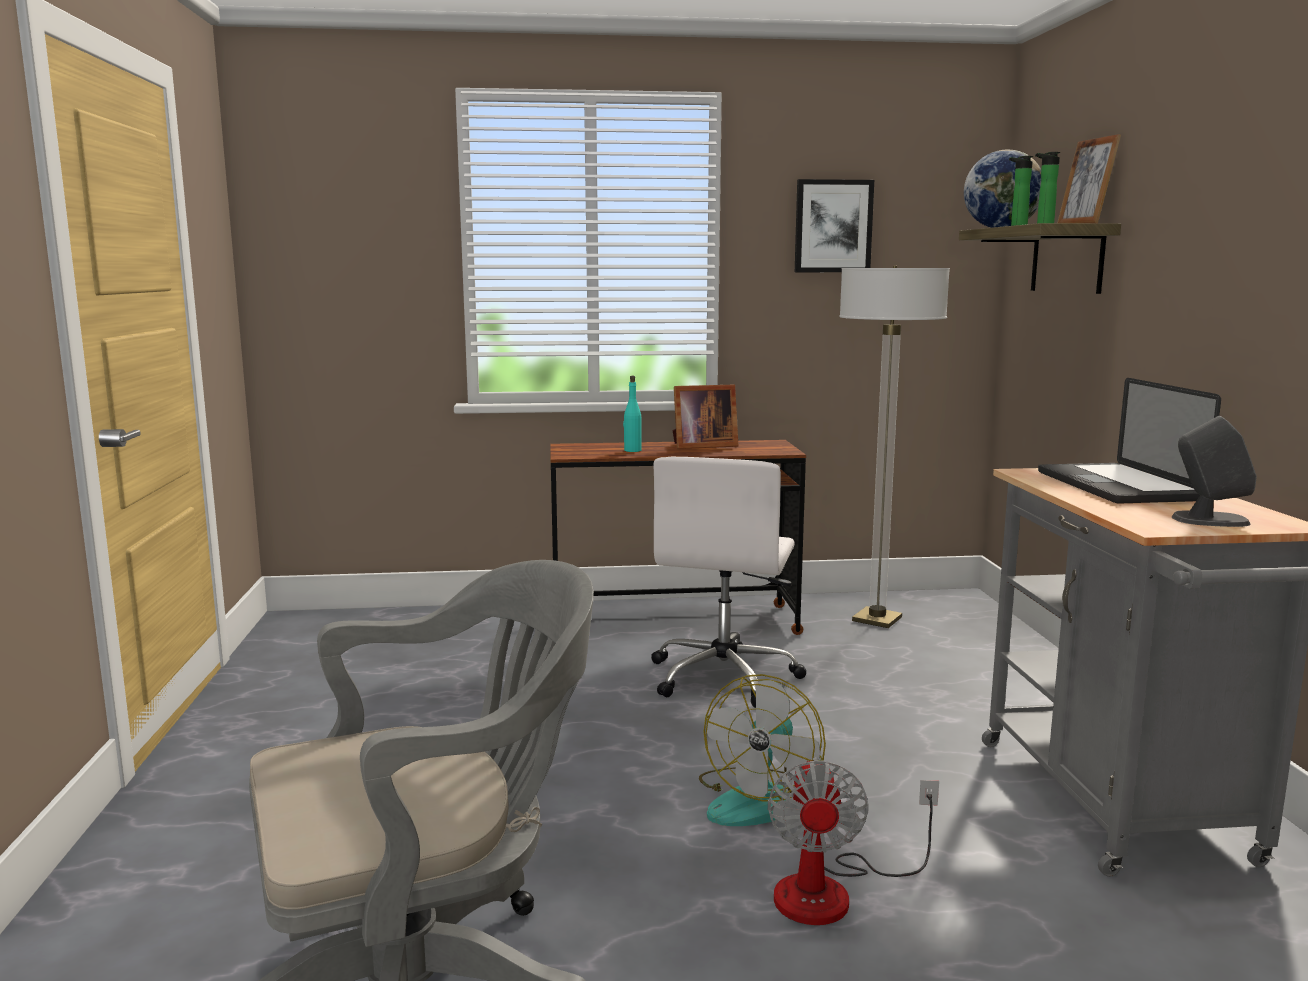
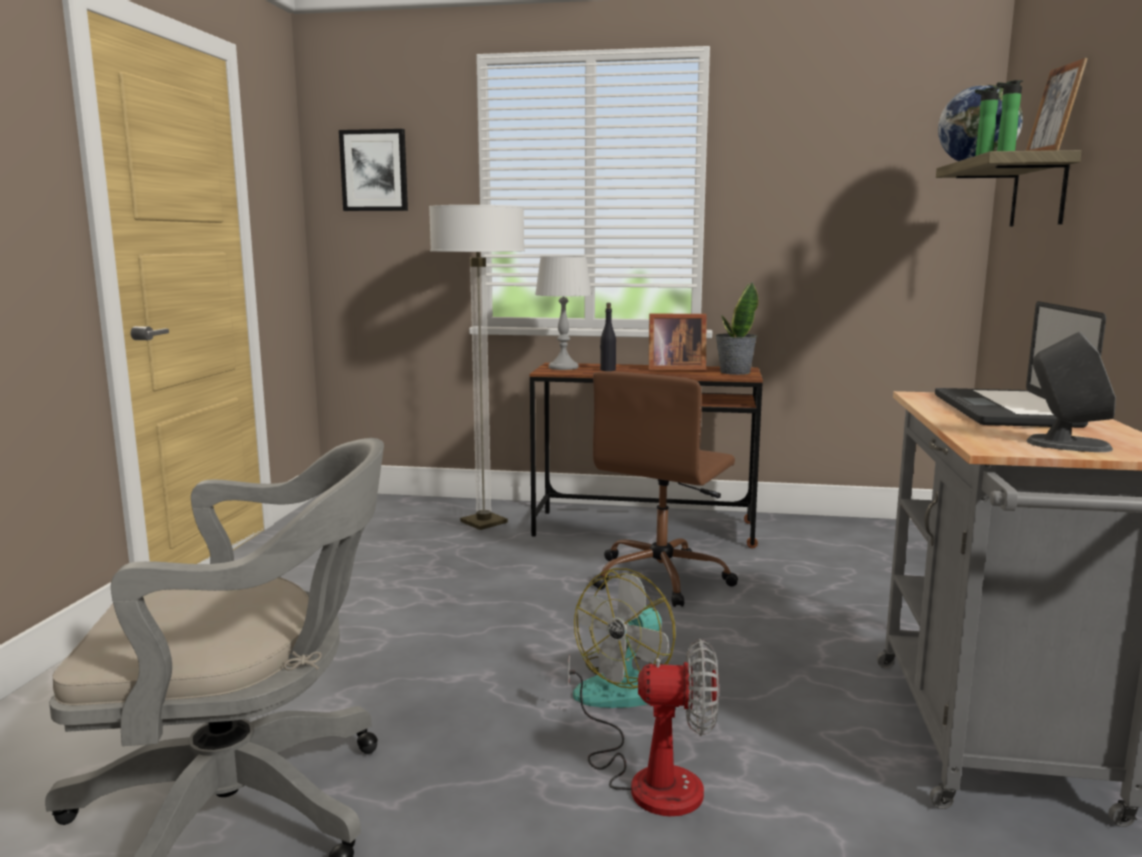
camera: 15 degrees right, 0 degrees up
(580, 449) = (563, 367): none -> grey table lamp
(632, 450) = (607, 370): turquoise bottle -> black bottle
(724, 677) = (662, 577): white office chair -> brown office chair
(768, 447) = (734, 372): none -> potted plant
(833, 226) = (815, 168): picture -> picture (374, 170)
(833, 891) = (649, 777): fan -> fan turned 105 degrees counterclockwise
(877, 620) = (837, 542): floor lamp -> floor lamp (484, 522)

